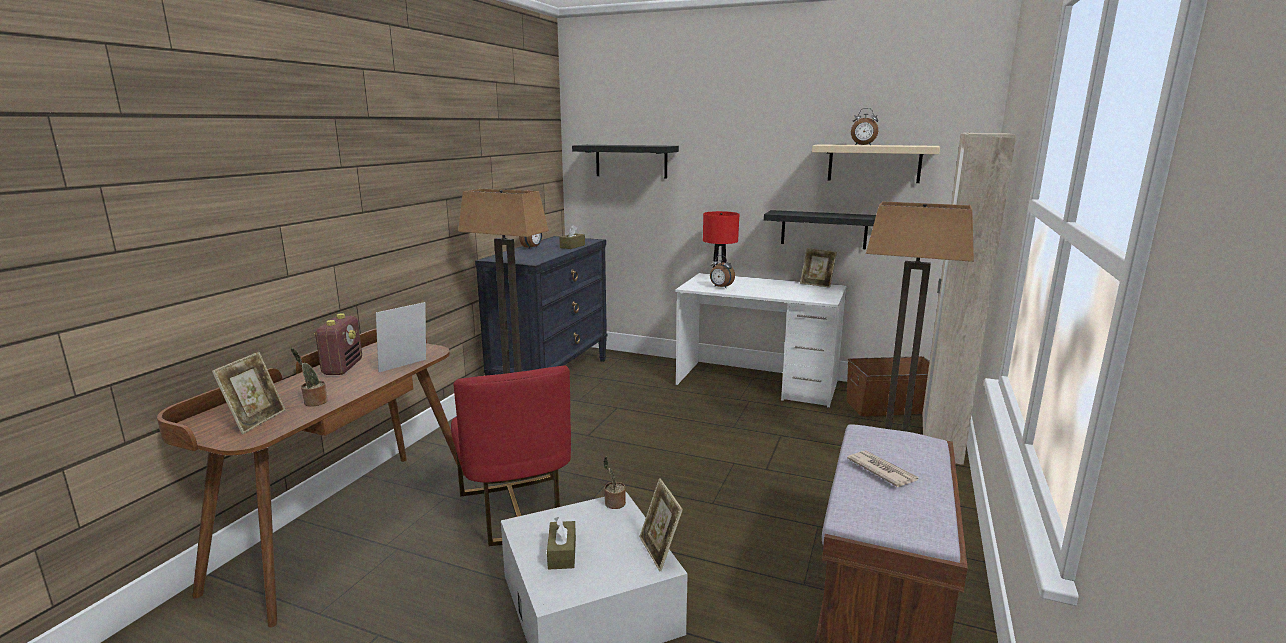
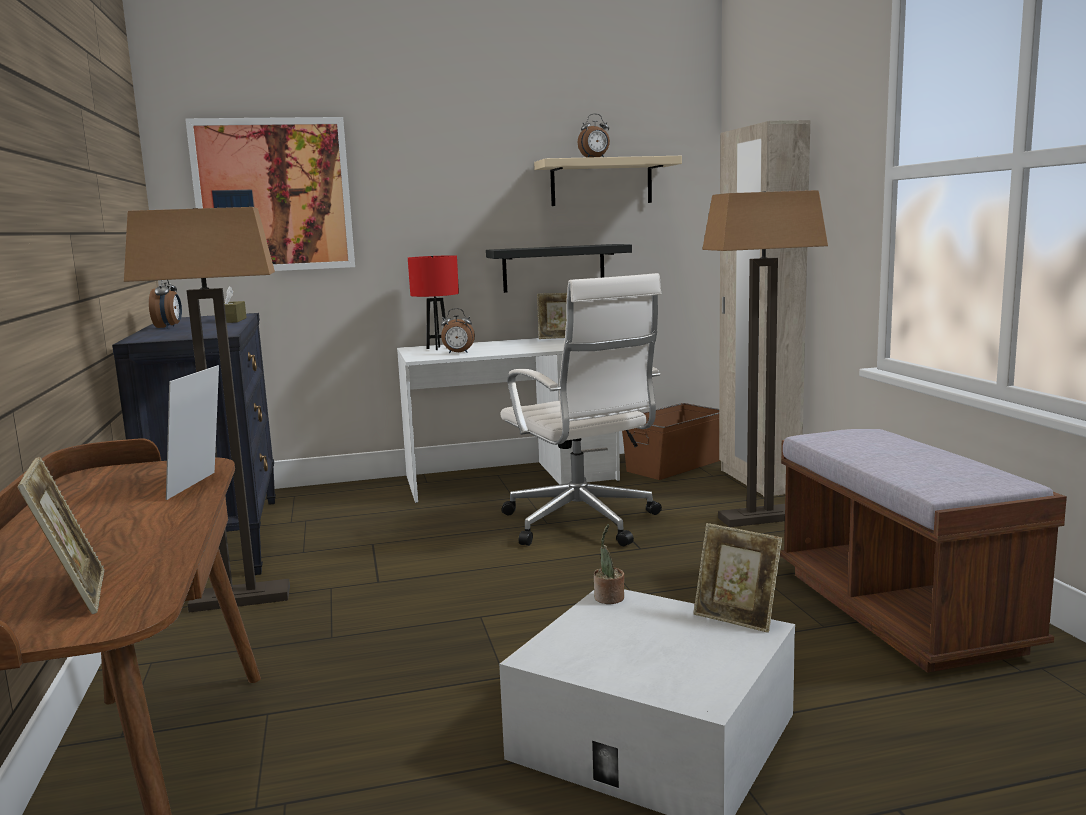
camera: 35 degrees left, 5 degrees down
(314, 402) = (136, 551): potted plant -> none
(342, 367) = (77, 510): radio -> none
(515, 510) = (404, 689): red chair -> none
(562, 553) = (638, 661): brown tissue box -> none
(631, 161) = (273, 195): black shelf -> picture
(754, 435) = (582, 524): none -> white office chair
(881, 470) = (890, 455): newspaper -> none

